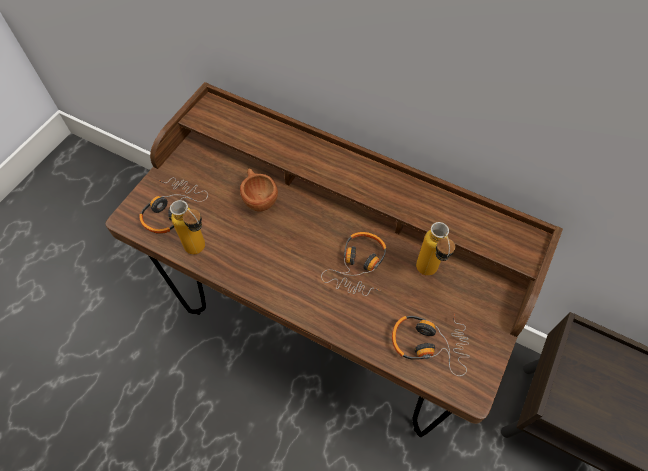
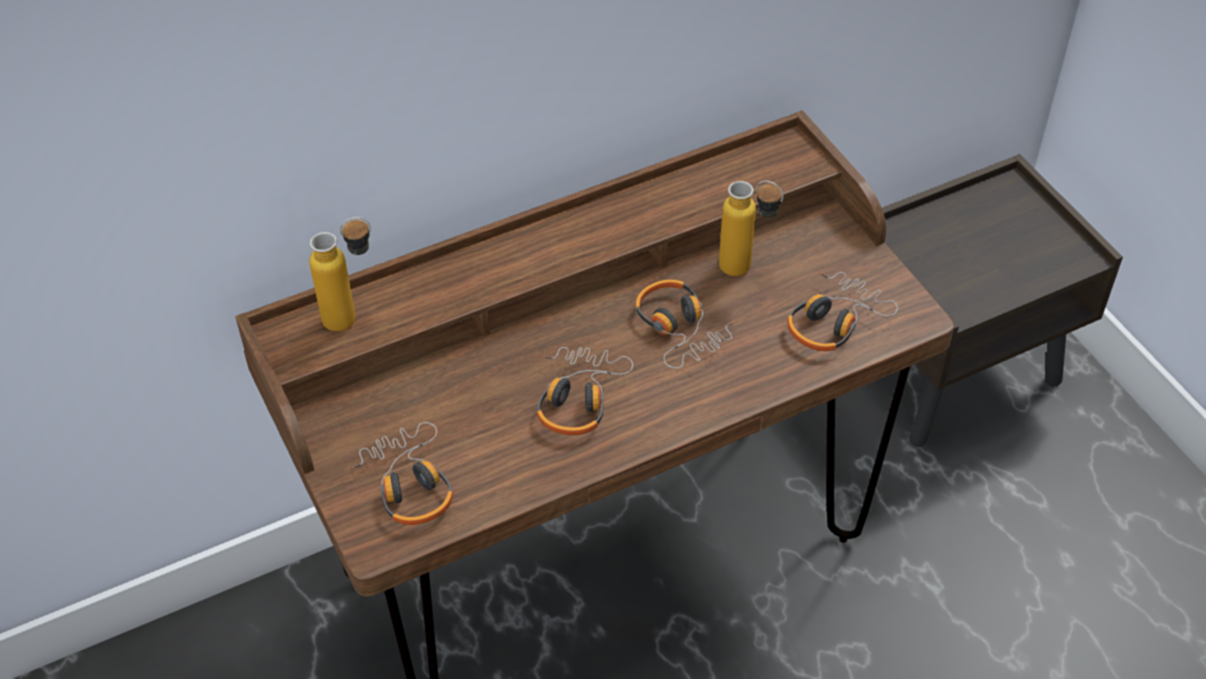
camera: 55 degrees left, 10 degrees down
(201, 251) = (513, 482): bottle -> bottle (353, 318)
(258, 198) = (481, 376): brown cup -> none
(274, 247) = (578, 398): none -> headphones

